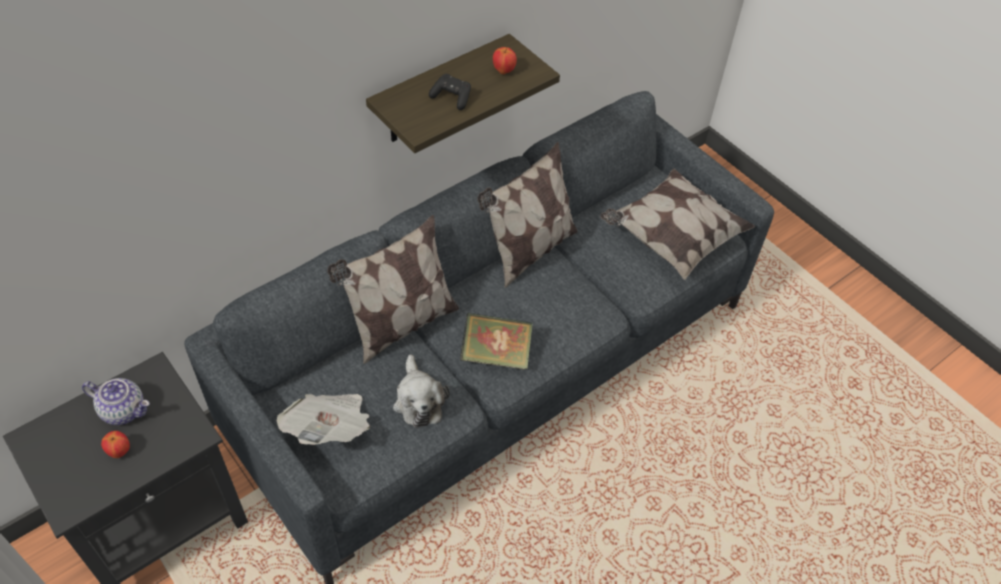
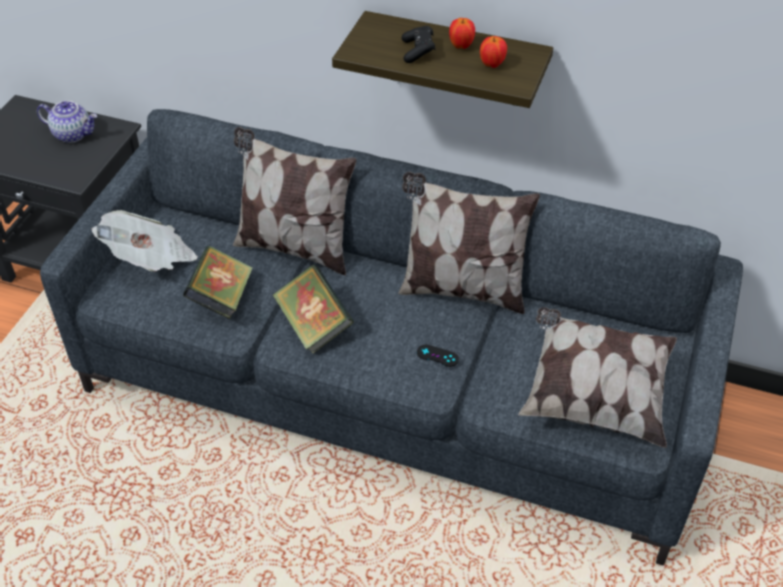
camera: 60 degrees right, 5 degrees down
(119, 451) = (35, 151): apple -> apple (461, 46)
(124, 410) = (73, 134): teapot -> teapot turned 60 degrees counterclockwise
(418, 400) = (221, 298): plush toy -> book
(581, 298) = (437, 356): none -> black game controller

